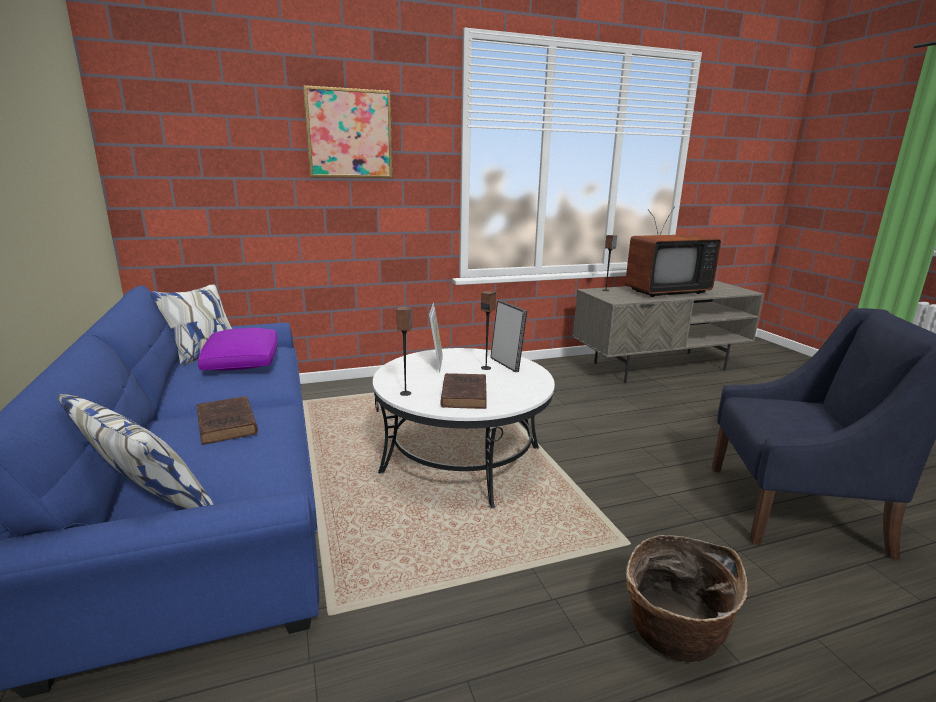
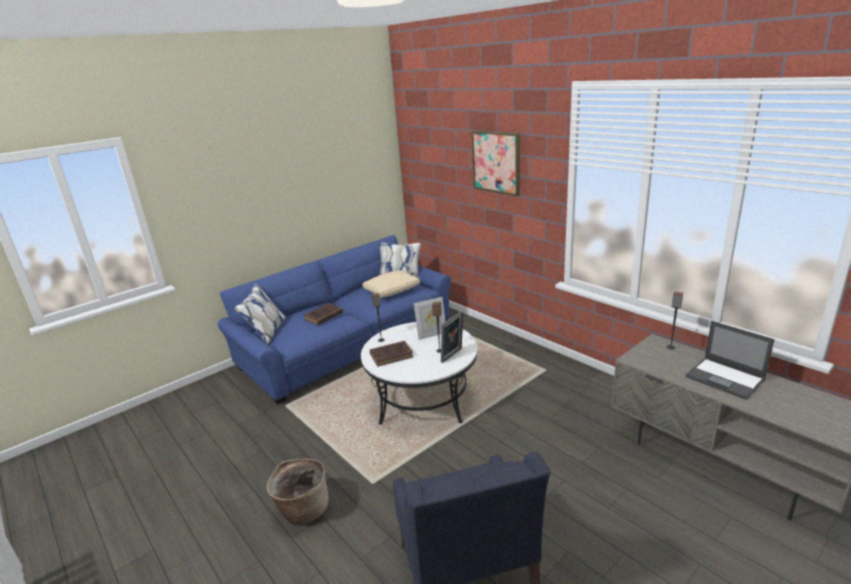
camera: 70 degrees right, 5 degrees up
(242, 361) = (392, 290): purple pillow -> beige pillow
(662, 291) = (726, 378): television -> laptop

